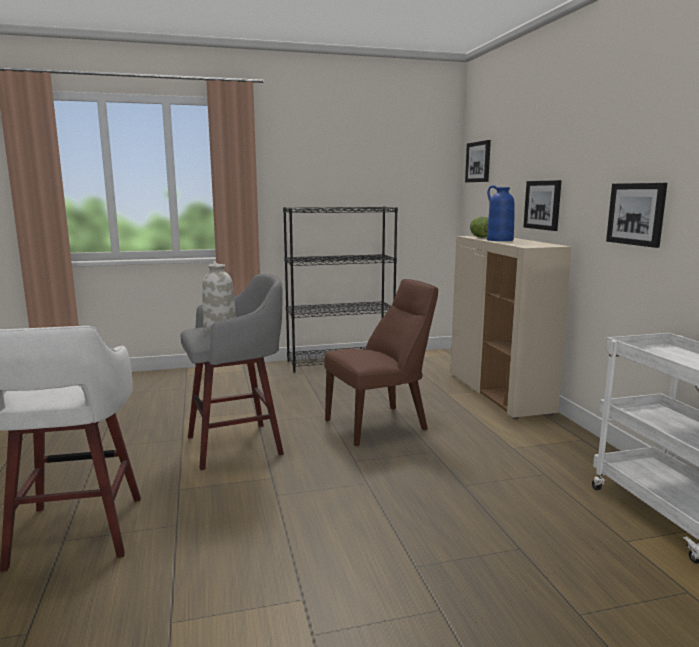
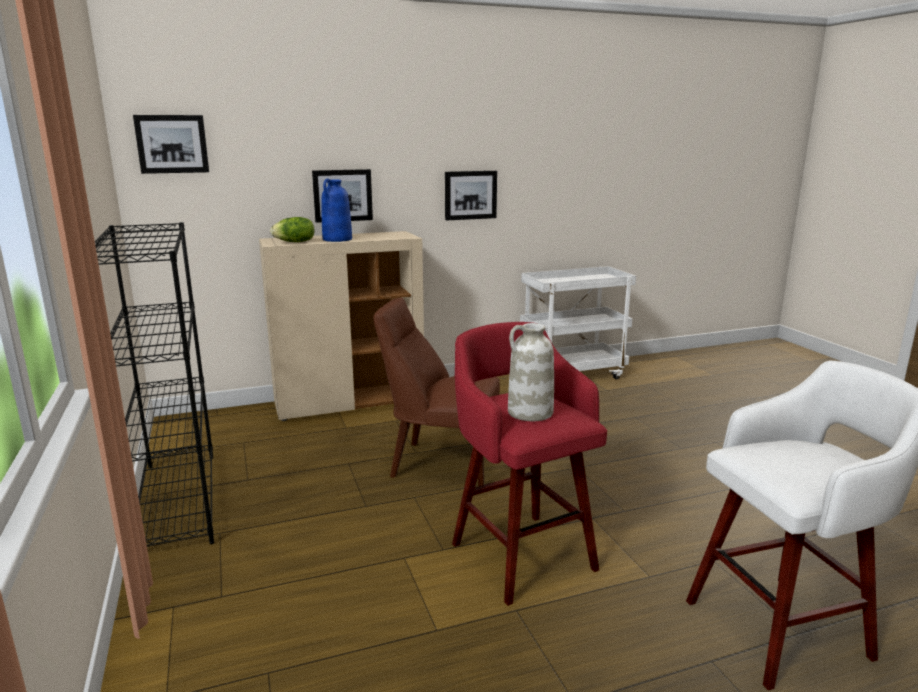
camera: 95 degrees left, 5 degrees up
(238, 445) = (520, 553): grey stool -> red stool
(380, 424) = (440, 463): brown chair -> brown chair turned 45 degrees counterclockwise

